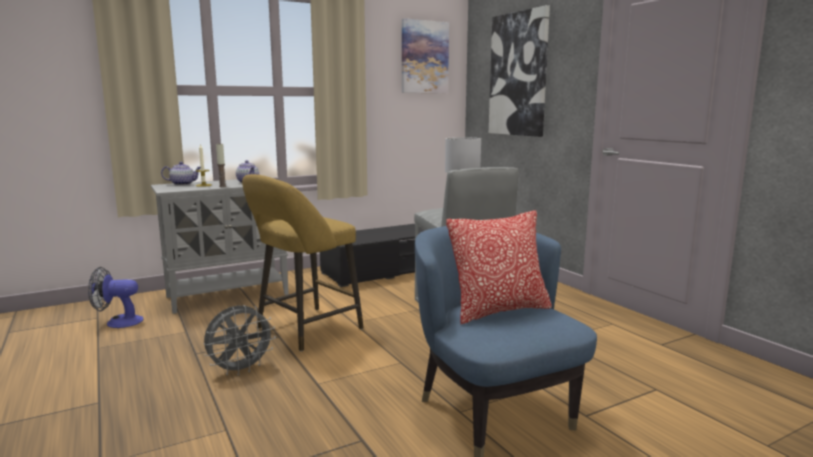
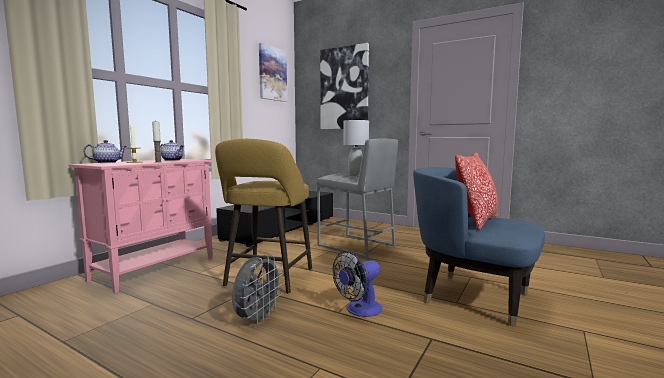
camera: 30 degrees left, 5 degrees down
(118, 322) = (55, 313): fan -> fan (359, 310)
(229, 295) = (155, 268): grey cabinet -> pink cabinet

